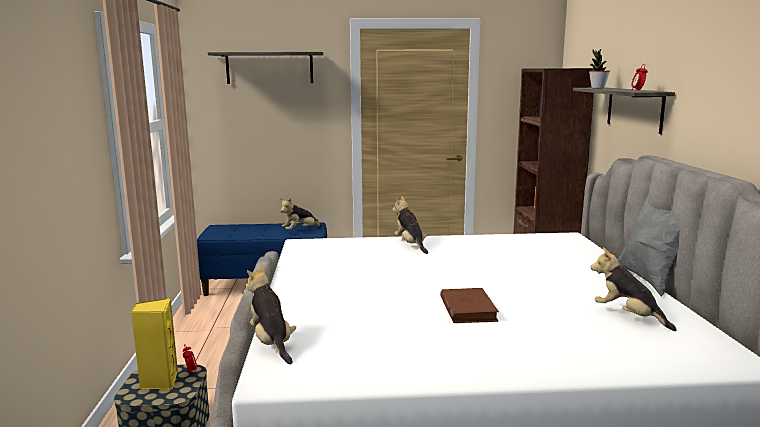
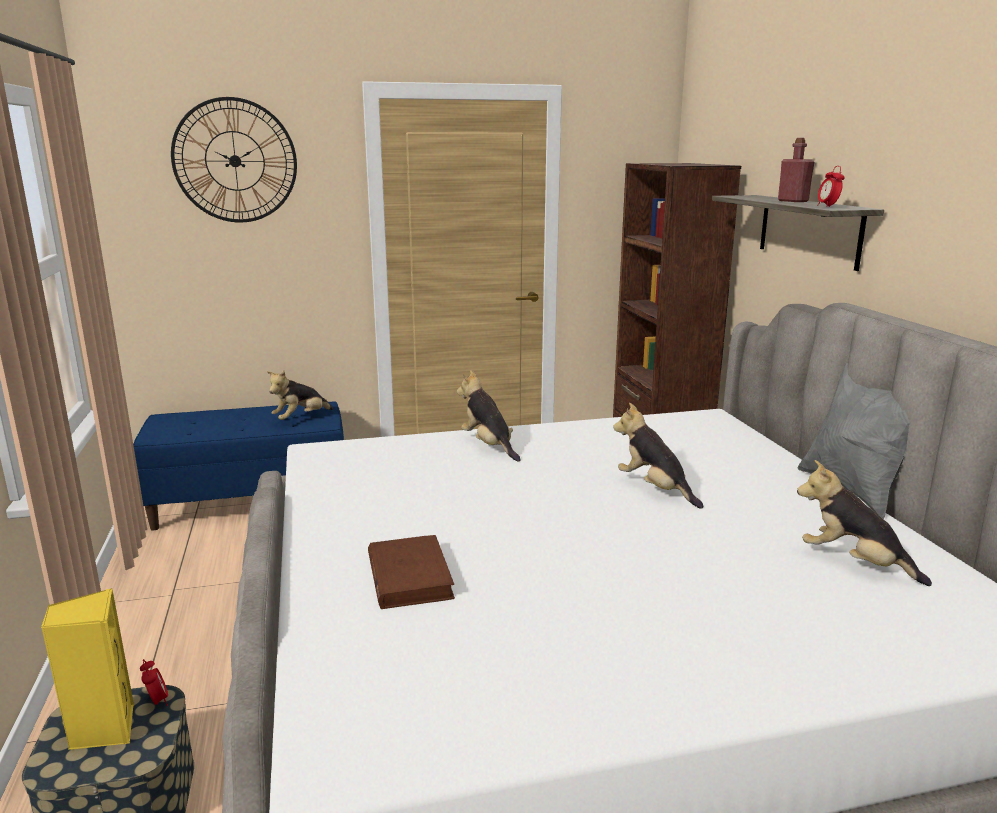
camera: 10 degrees left, 5 degrees up
(269, 68) = (235, 161): shelf -> wall clock
(271, 343) = (314, 674): plush toy -> plush toy (654, 489)
(468, 309) = (616, 568): brown book -> brown book (409, 576)
(597, 88) = (752, 198): potted plant -> none
(621, 89) = (793, 201): none -> red bottle

